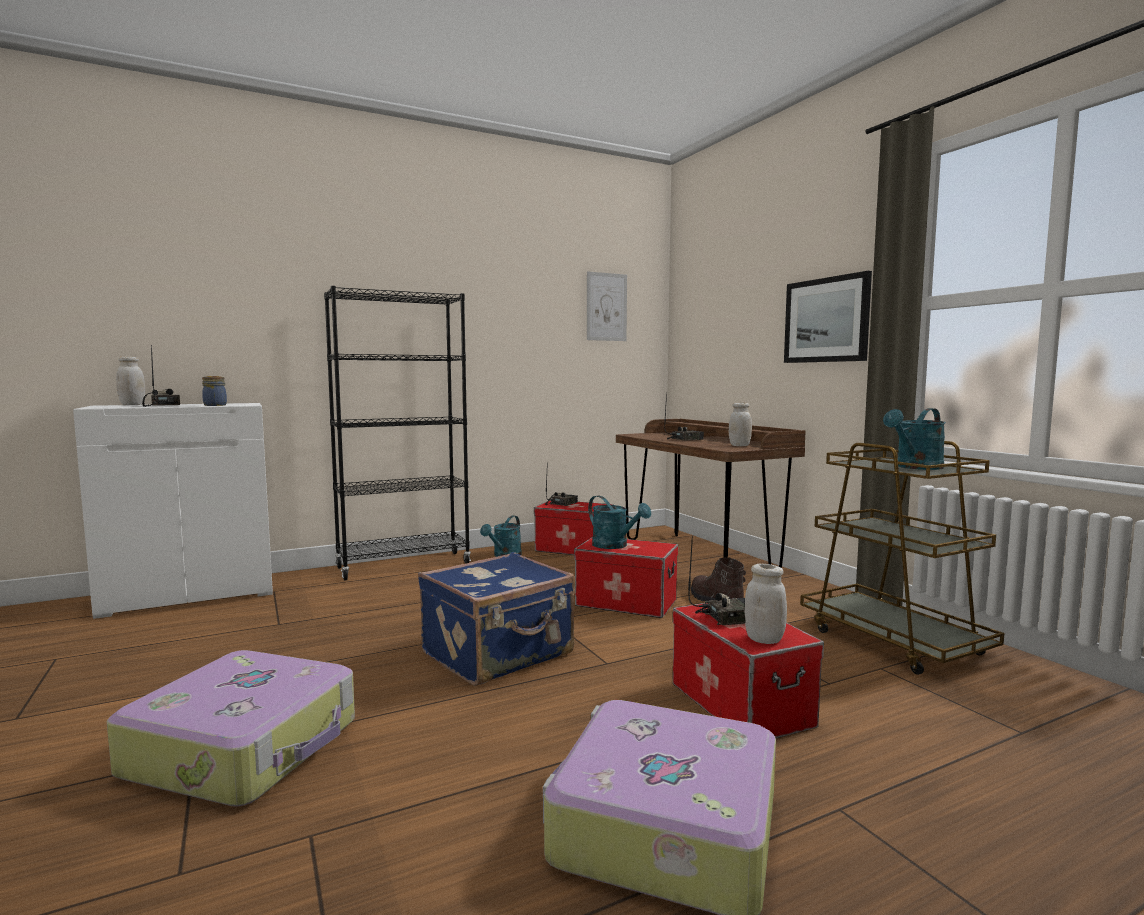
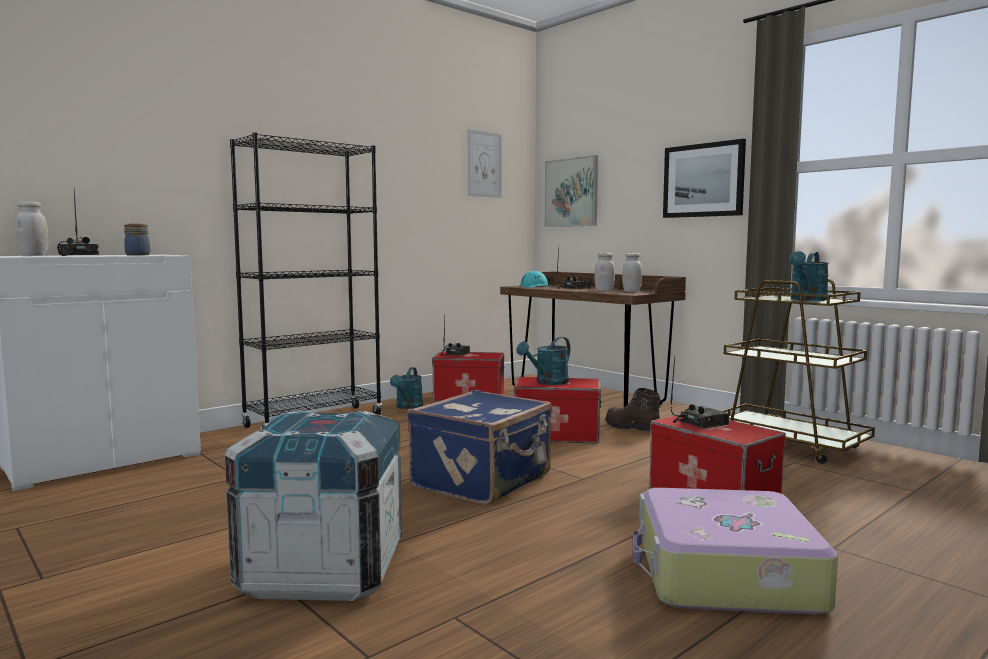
camera: 15 degrees left, 0 degrees up
(246, 747) = (323, 570): suitcase -> crate
(615, 546) = (548, 383): turquoise watering can -> turquoise watering can turned 105 degrees clockwise
(651, 435) = (536, 286): none -> turquoise cap
(699, 334) = (571, 192): none -> picture
(764, 639) = (743, 434): white jar -> white jar (604, 290)

